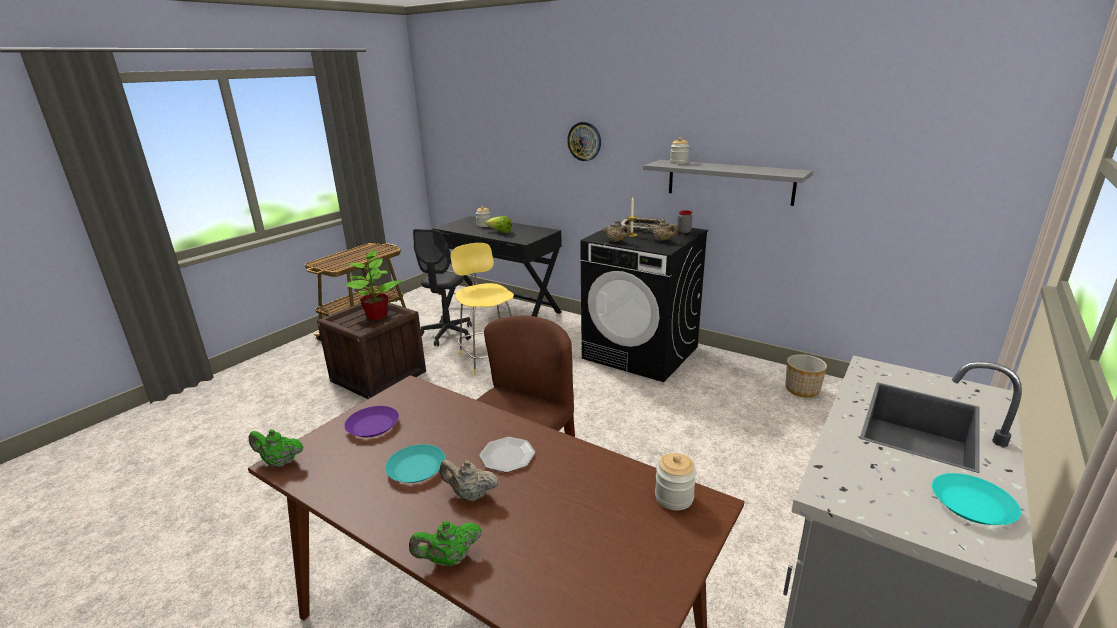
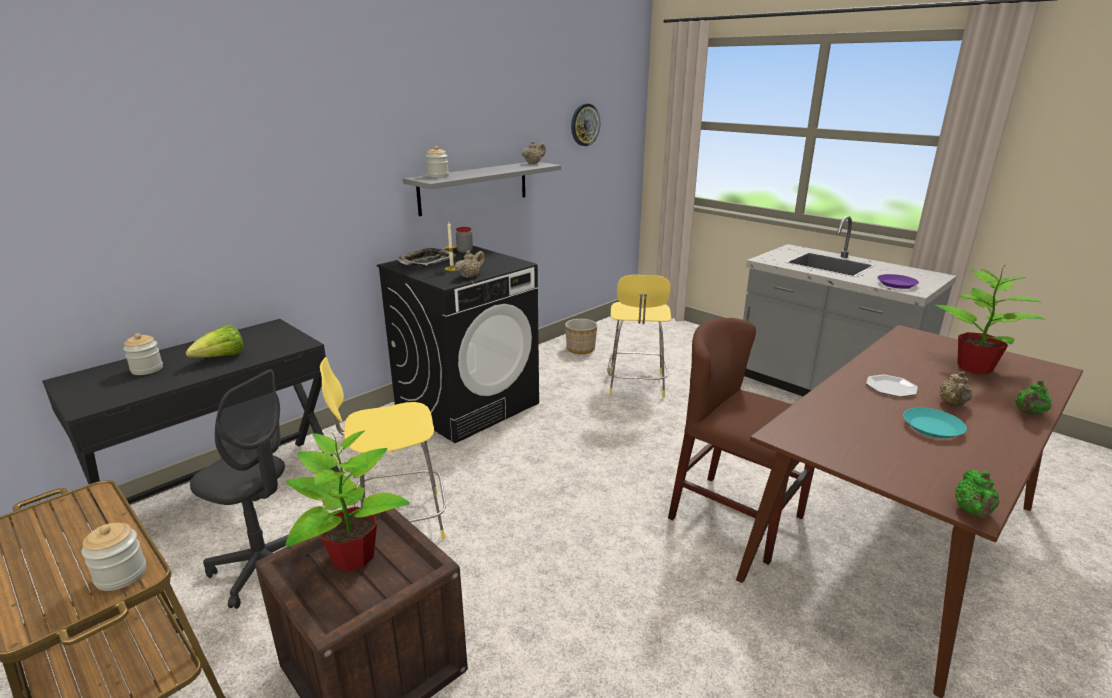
camera: 80 degrees left, 0 degrees up
(373, 426) = (872, 454): purple plate -> purple plate (896, 284)
(449, 559) = (1029, 413): green teapot -> green teapot turned 60 degrees clockwise
(584, 141) = (293, 173): wall clock -> wall clock (584, 125)
(588, 546) = (975, 368): none -> potted plant
(662, 240) = (487, 261): beige teapot -> beige teapot (533, 163)
(674, 497) = (908, 340): jar -> jar (121, 575)
(744, 432) = (636, 385): none -> yellow stool
(971, 504) = (904, 271): turquoise plate -> none

